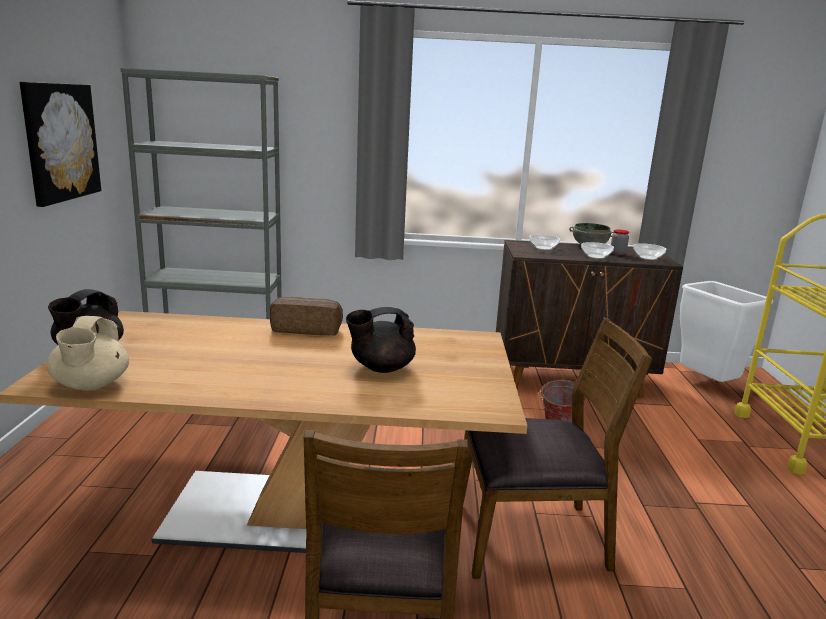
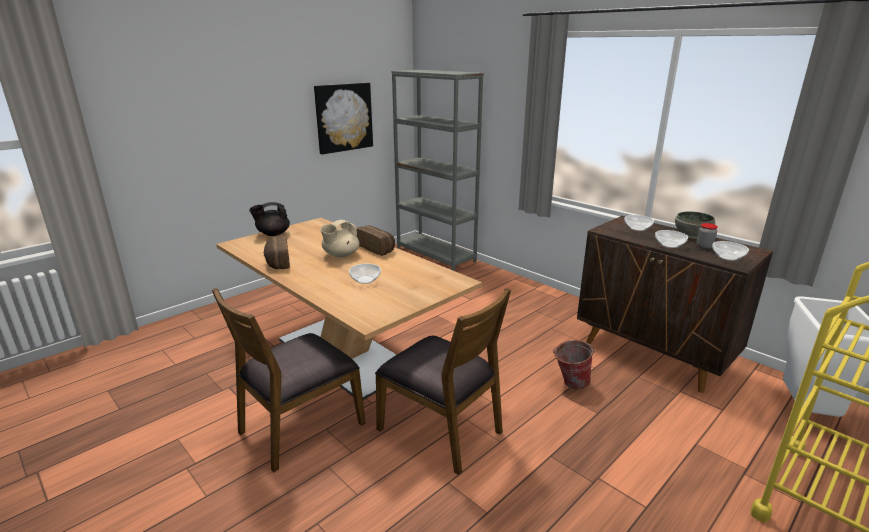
camera: 45 degrees right, 5 degrees up
(91, 385) = (245, 249): beige teapot -> beige teapot (340, 255)
(198, 386) = (277, 262): none -> bread
(381, 368) = (365, 279): black teapot -> bowl

